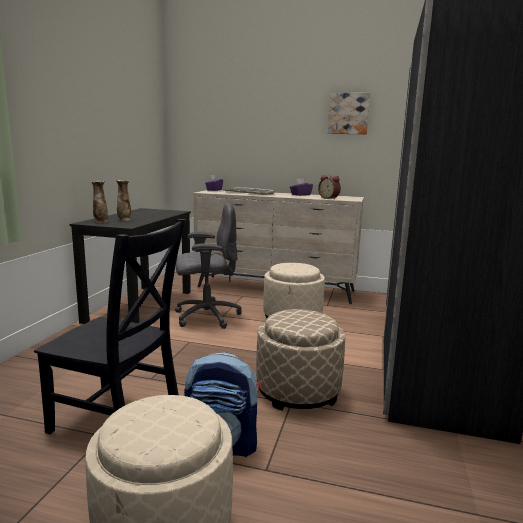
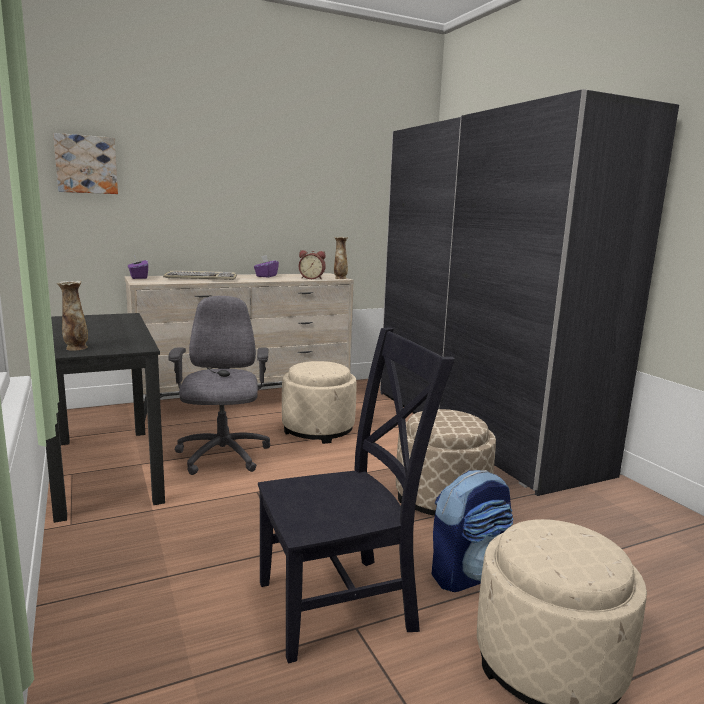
camera: 40 degrees left, 0 degrees up
(124, 219) = (98, 339): vase -> vase (340, 278)
(206, 316) = (222, 456): grey office chair -> grey office chair turned 45 degrees counterclockwise
(348, 114) = (308, 175): picture -> picture (86, 164)

